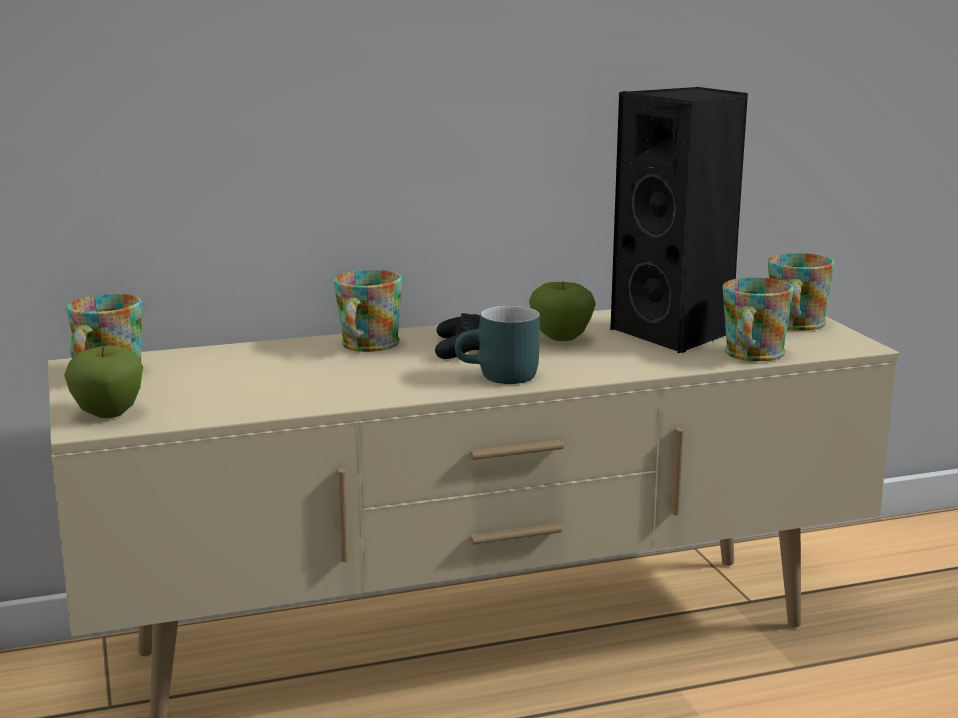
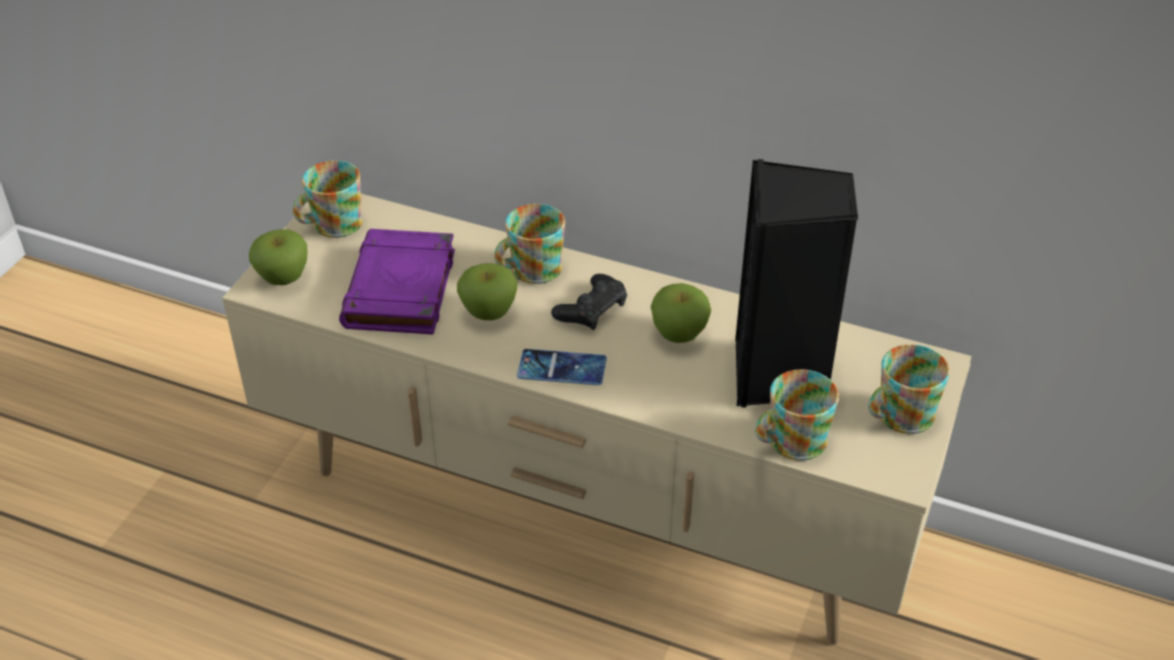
camera: 40 degrees right, 25 degrees up
(258, 386) = (400, 290): none -> purple book
(372, 373) = (488, 312): none -> apple
(500, 378) = (562, 368): turquoise mug -> phone

